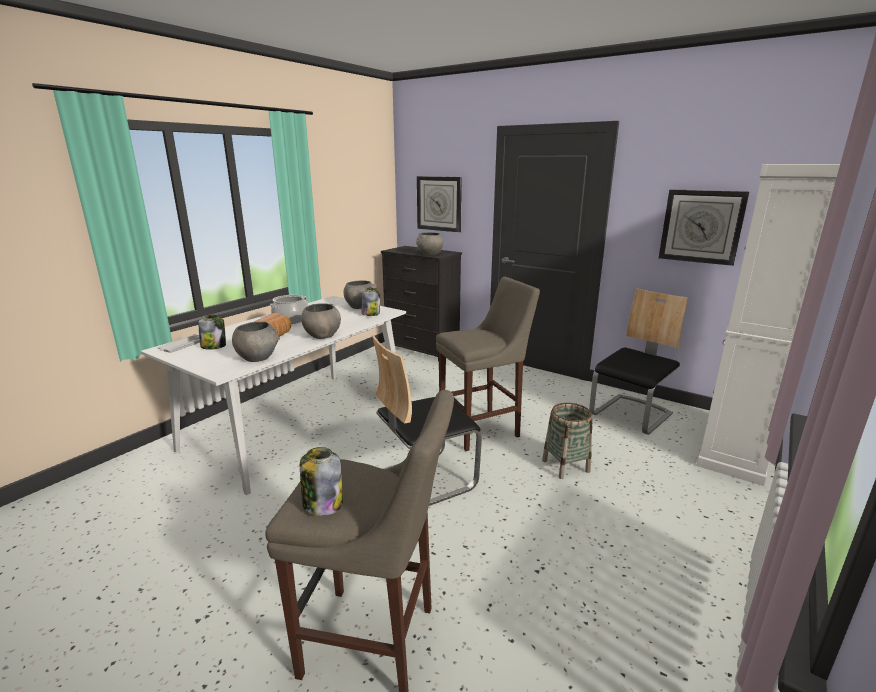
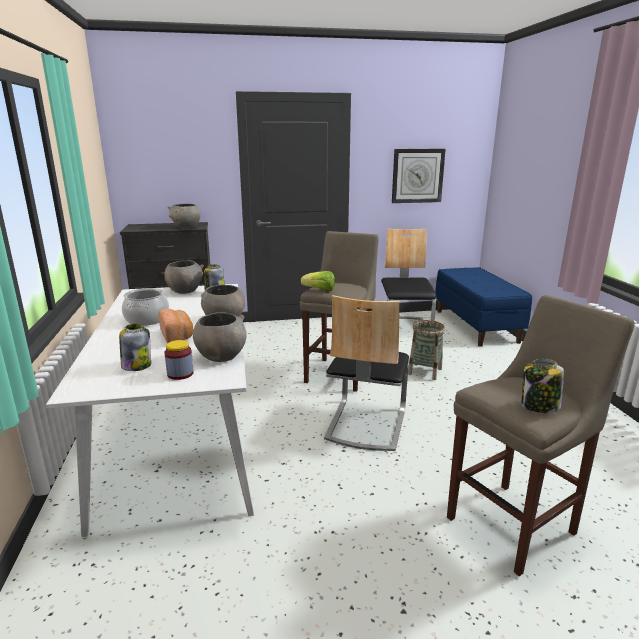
camera: 45 degrees left, 0 degrees up
(182, 346) = (94, 380): white tray -> none
(215, 359) = (180, 374): none -> jar
(439, 203) = (171, 172): wall clock -> none
(453, 334) = (320, 290): none -> lettuce
(735, 448) = (476, 326): white cabinet -> blue bench

